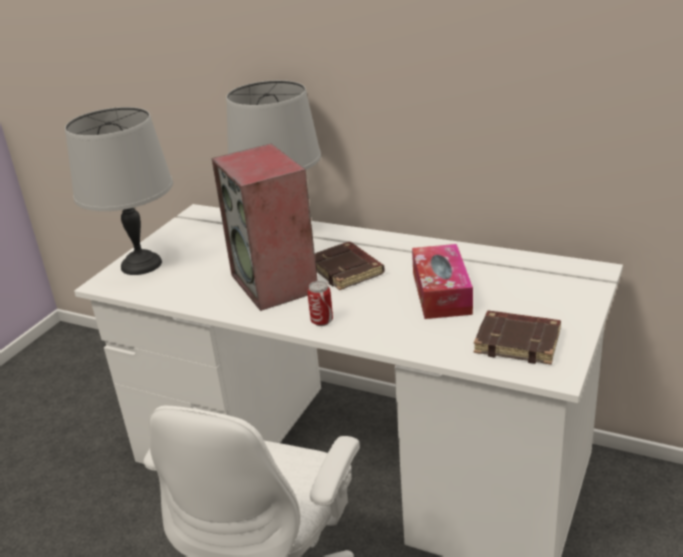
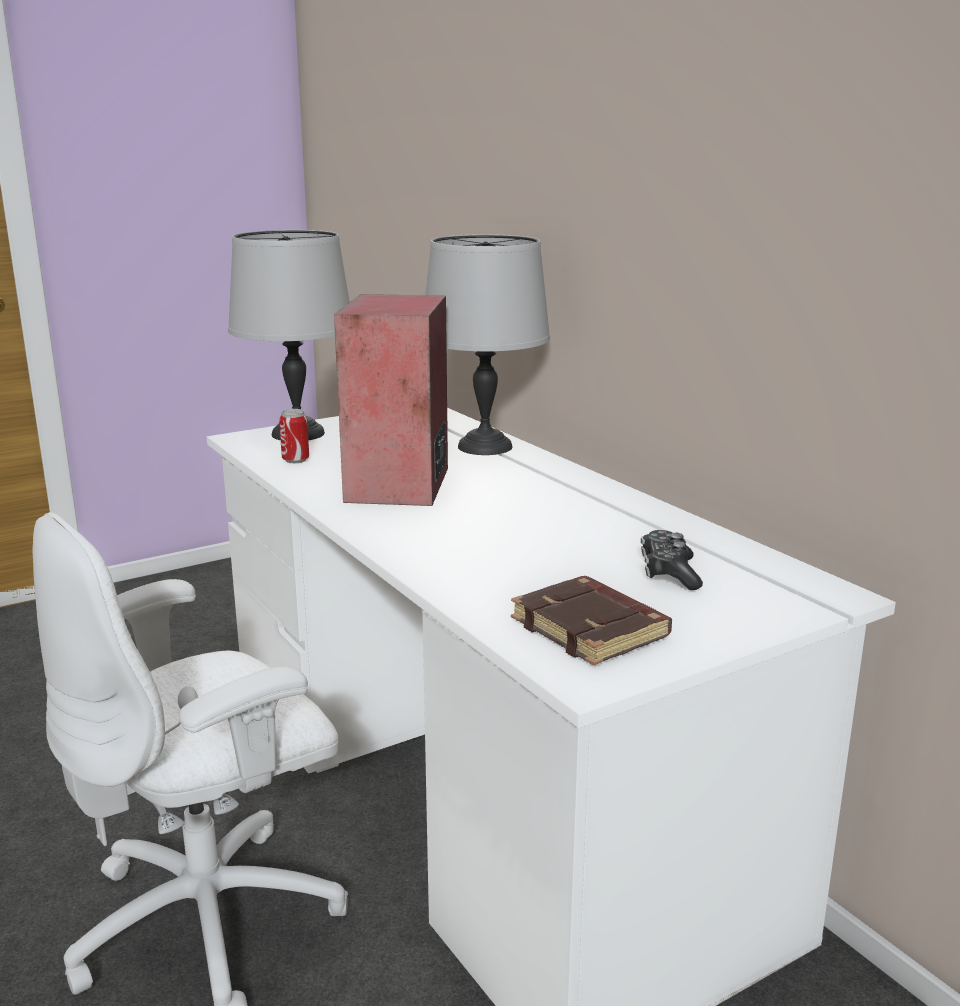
camera: 30 degrees right, 10 degrees down
(322, 321) = (389, 531): can -> can (295, 460)
(347, 270) = (496, 497): brown book -> none
(441, 293) = (574, 550): tissue box -> none
(506, 288) = (669, 572): none -> game controller

